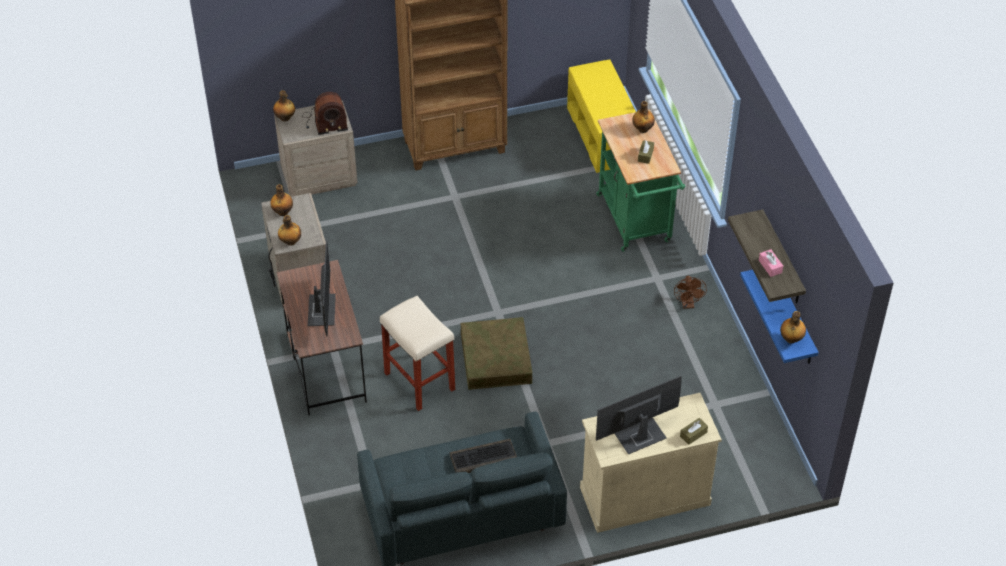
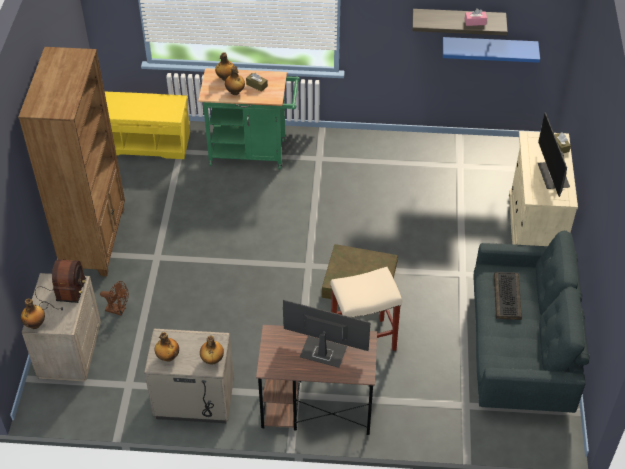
camera: 70 degrees left, 0 degrees up
(688, 304) = (354, 149): brown fan -> brown fan (118, 310)
(791, 339) = (521, 50): bottle -> bottle (235, 92)

